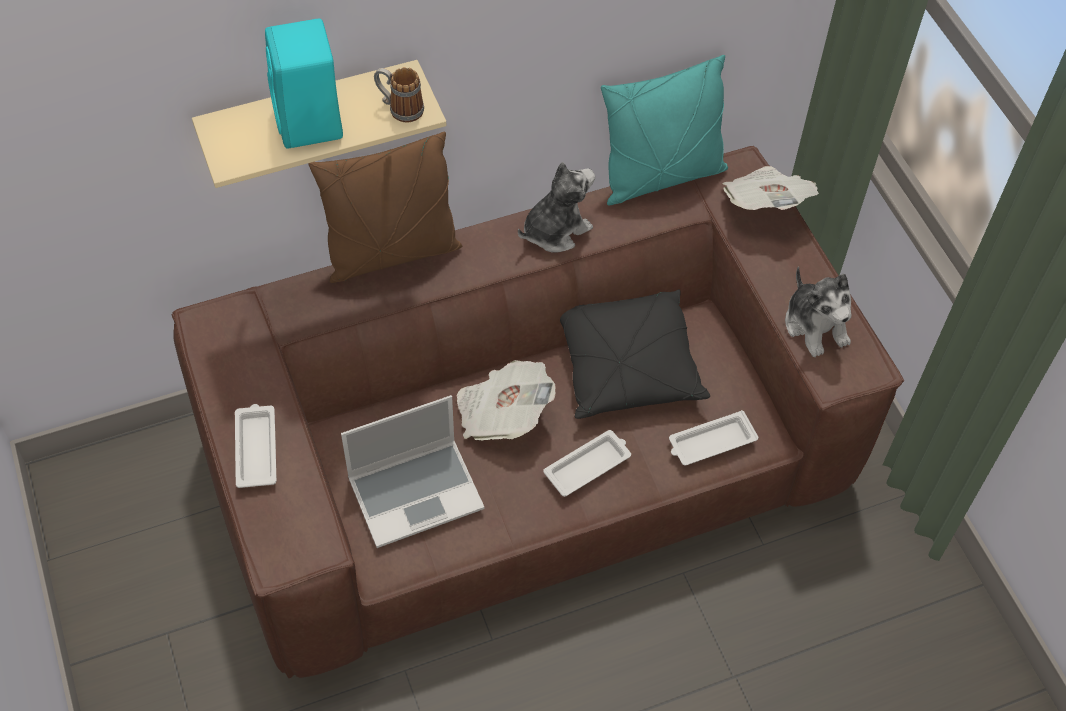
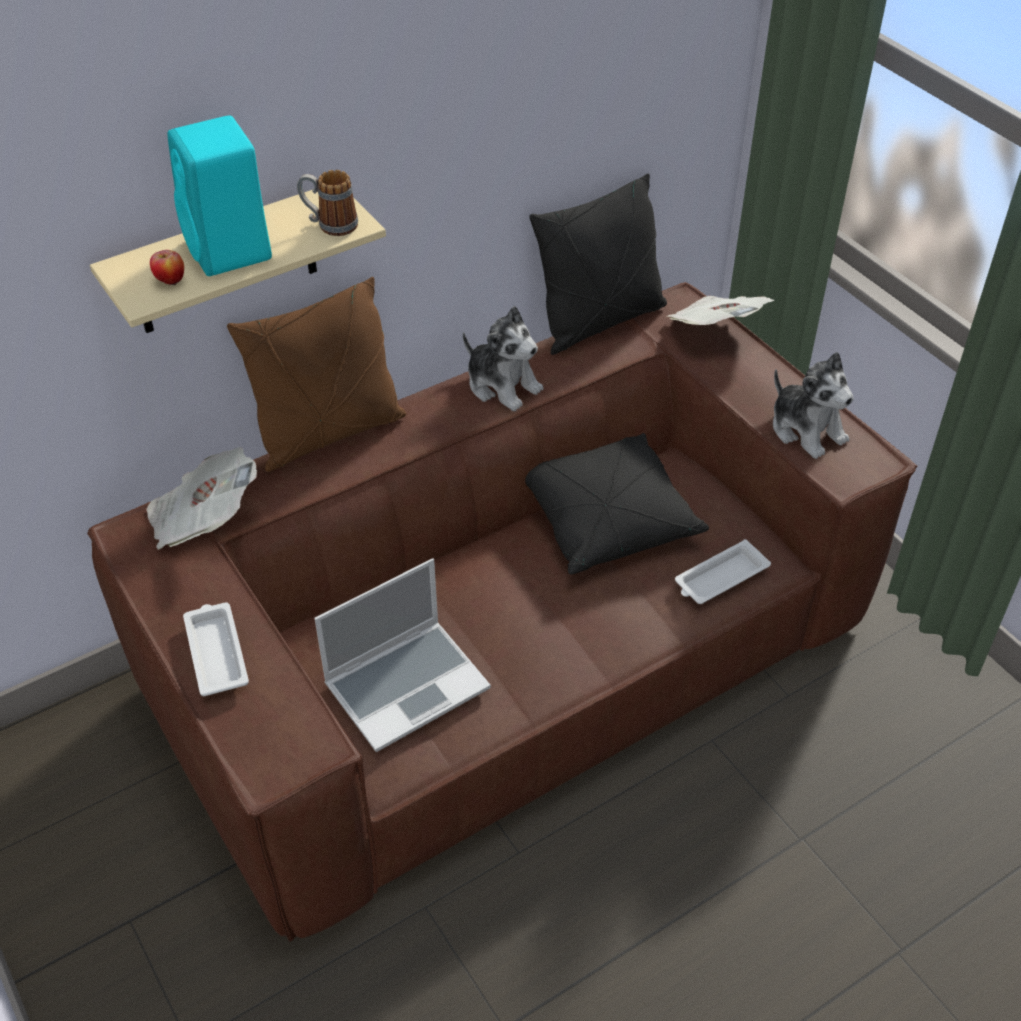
camera: 10 degrees left, 10 degrees down
(254, 148) = (170, 282): none -> apple
(502, 414) = (484, 589): newspaper -> newspaper (203, 520)
(555, 230) = (502, 385): plush toy -> plush toy turned 90 degrees clockwise
(588, 465) = (594, 624): white tray -> none
(661, 176) = (599, 321): turquoise pillow -> black pillow

